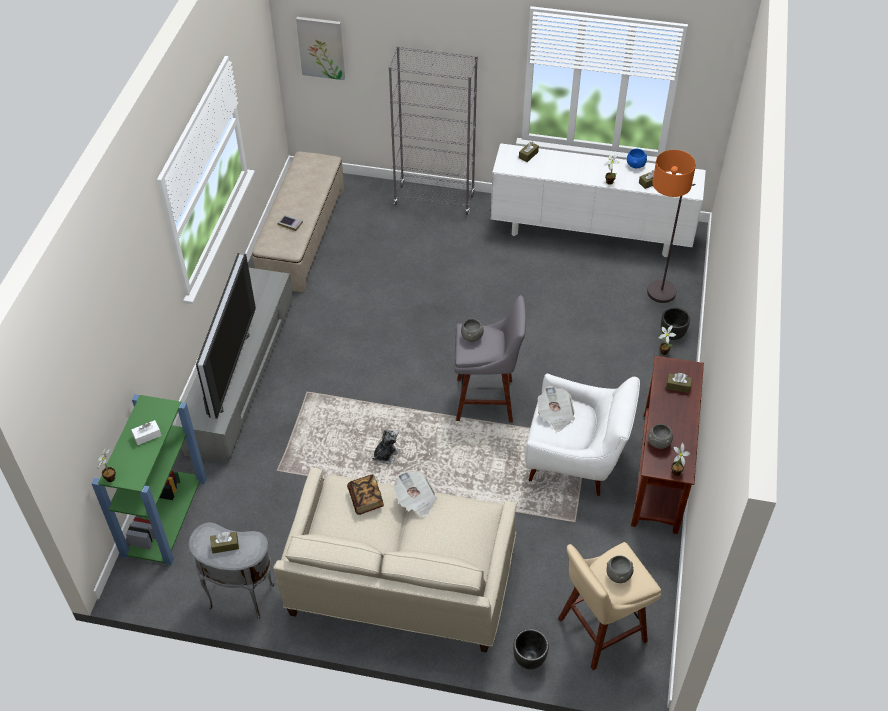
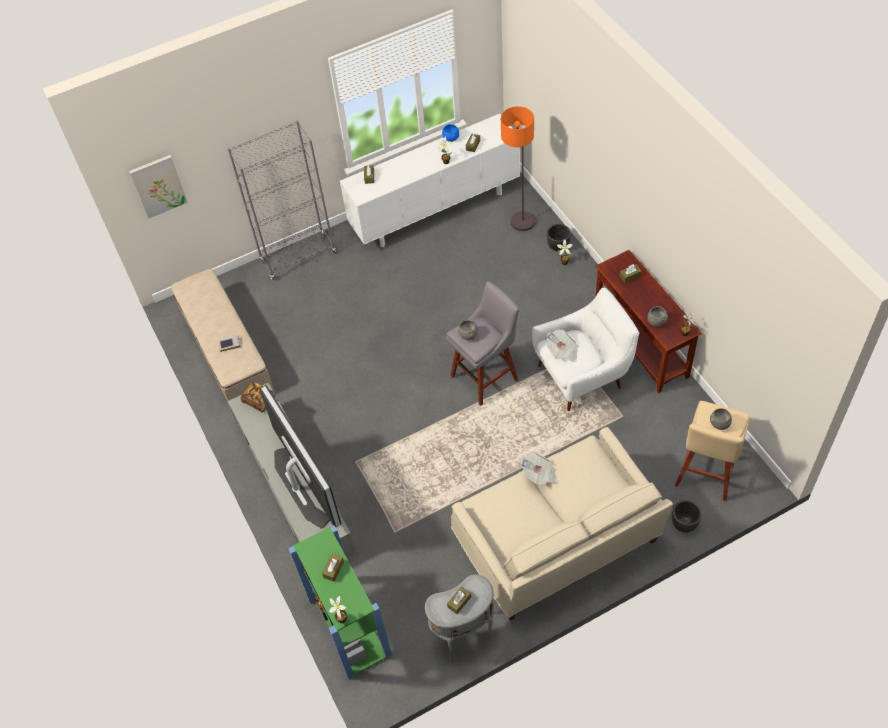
camera: 35 degrees left, 5 degrees up
(147, 436) = (333, 569): white tissue box -> brown tissue box
(366, 499) = (507, 499): book -> book (259, 400)
(386, 454) = (457, 464): plush toy -> none

